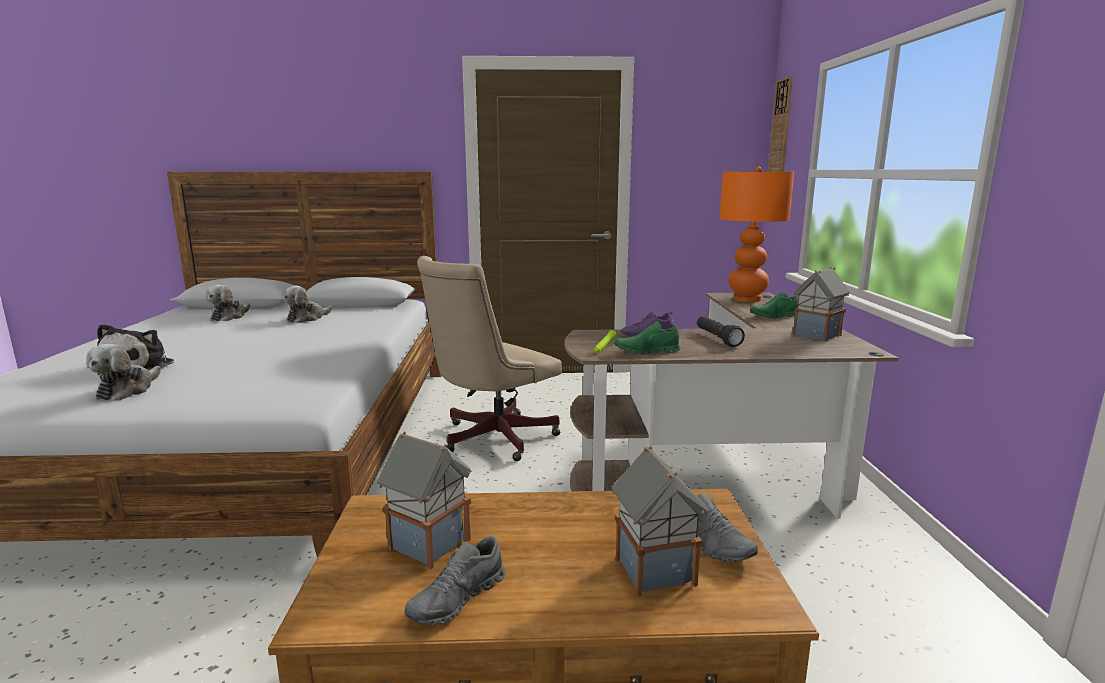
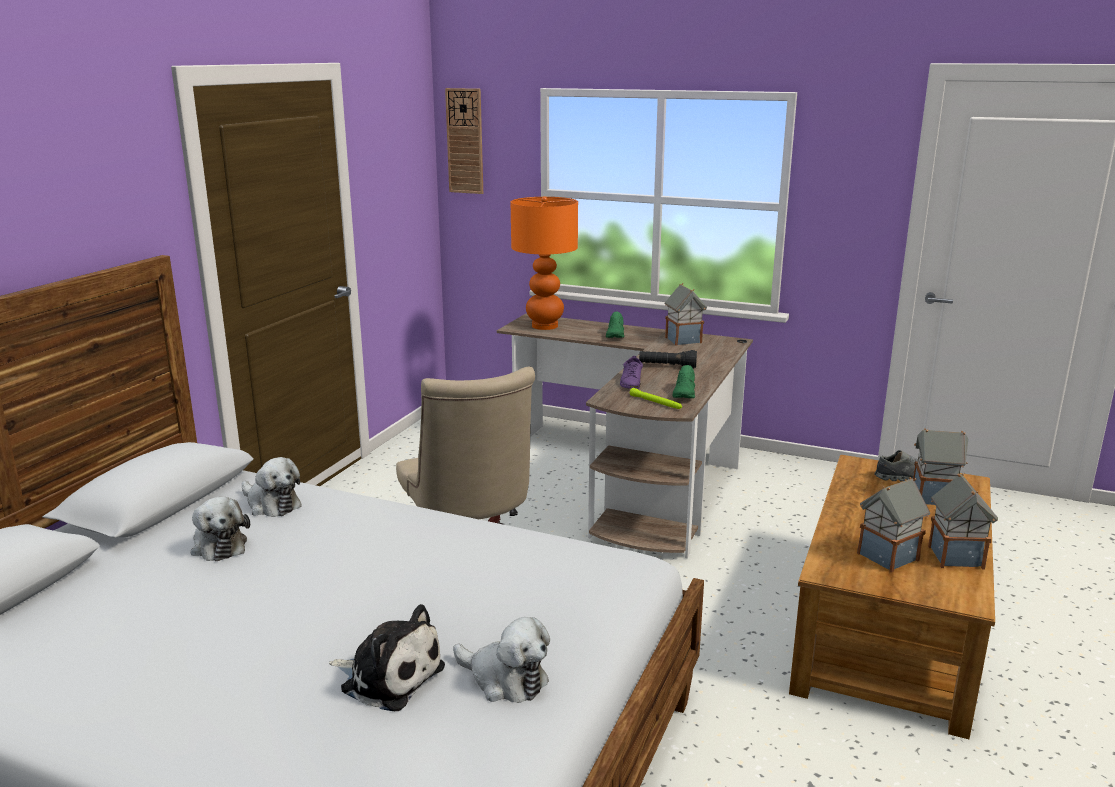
camera: 65 degrees left, 5 degrees up
(230, 316) = (96, 612): plush toy -> plush toy (271, 504)
(457, 600) = (954, 556): grey shoe -> toy house

